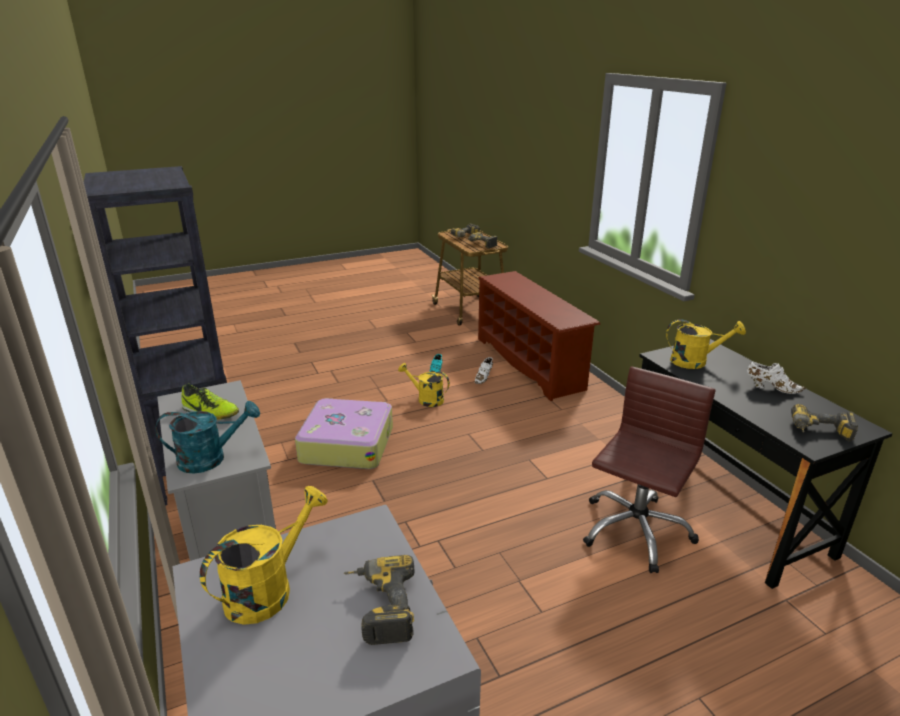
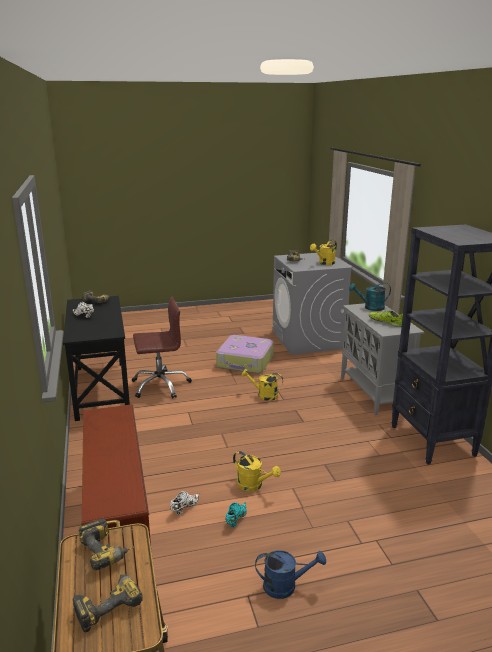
camera: 170 degrees left, 5 degrees down
(347, 444) = (325, 448): suitcase -> suitcase (245, 362)
(390, 347) = (286, 586): none -> blue watering can
(635, 530) = (160, 385): brown office chair -> brown office chair turned 150 degrees counterclockwise
(695, 361) = (99, 329): yellow watering can -> yellow watering can (264, 395)

